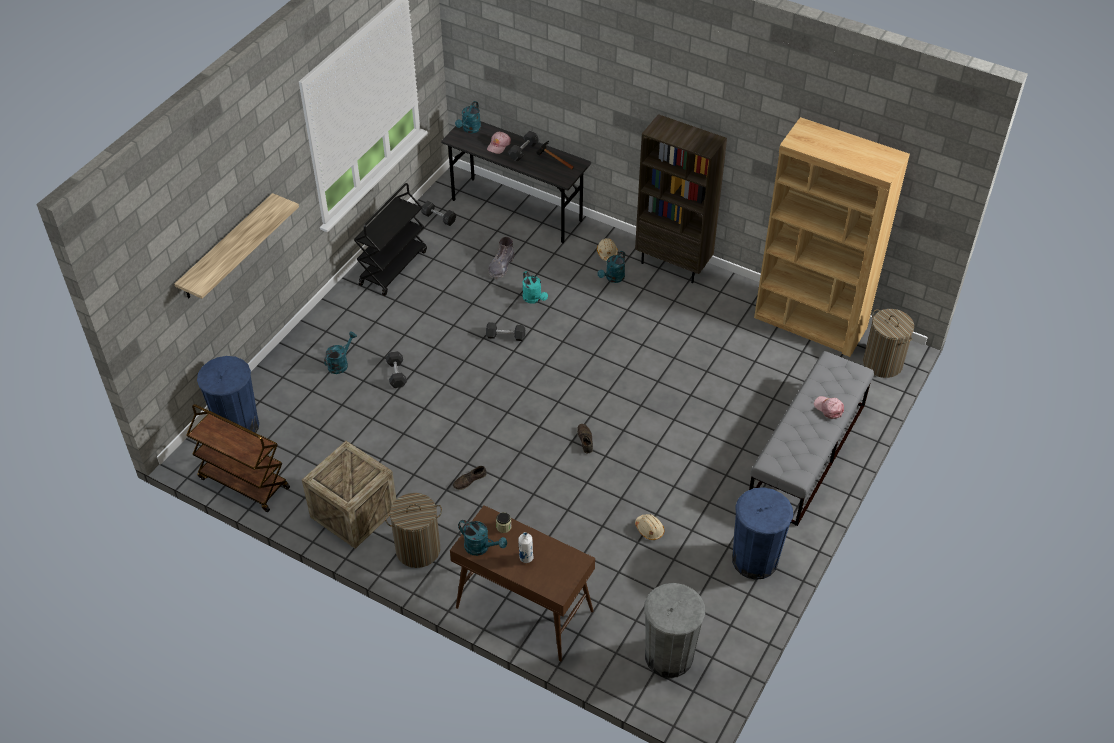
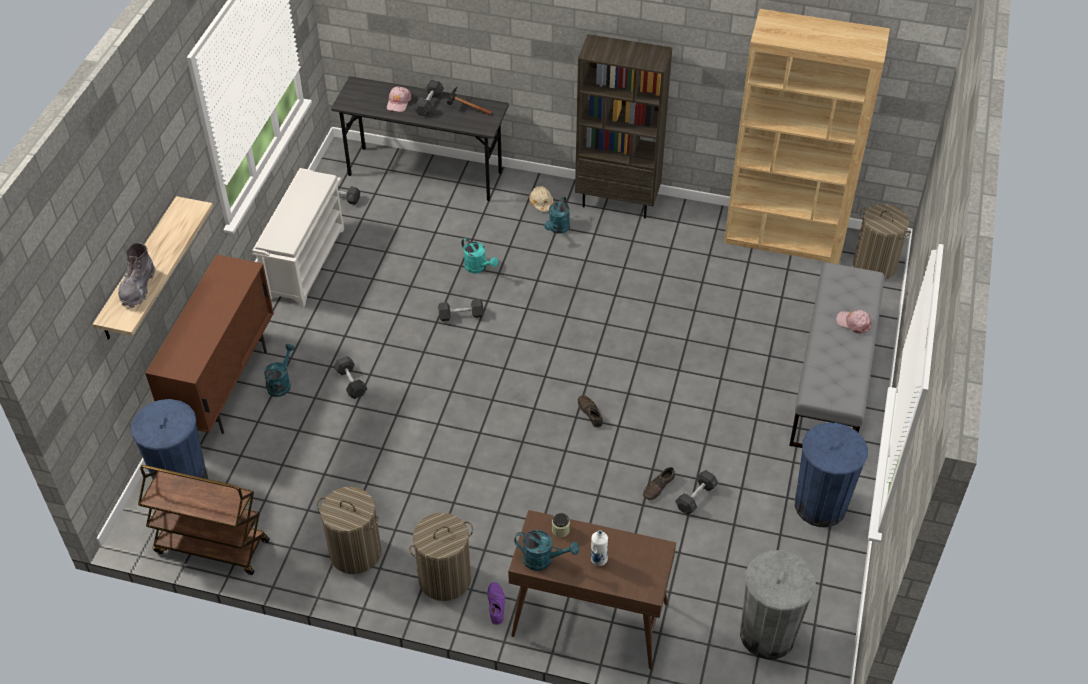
camera: 15 degrees left, 0 degrees up
(295, 357) = (225, 387): none -> brown cabinet
(354, 512) = (355, 552): crate -> laundry basket
(393, 267) = (306, 262): black cart -> white shoe rack
(452, 580) = (496, 605): none -> purple shoe
(469, 480) = (476, 486): brown shoe -> brown shoe (658, 487)
(470, 129) = (360, 90): turquoise watering can -> none
(501, 267) = (429, 239): grey boot -> grey boot (138, 288)
(649, 529) = (696, 497): beige hard hat -> grey dumbbell

